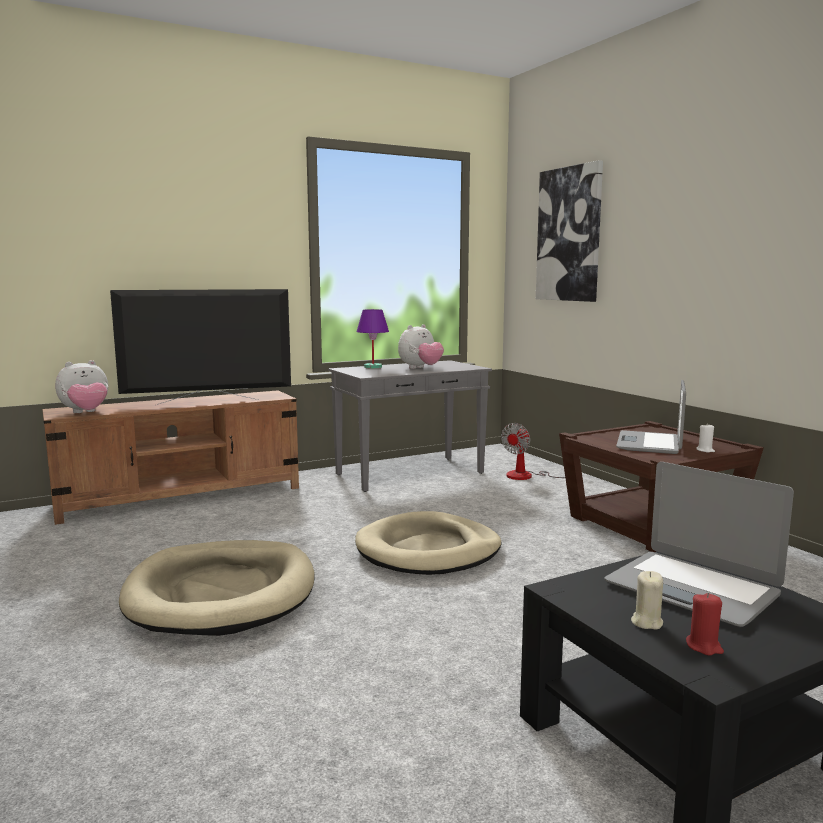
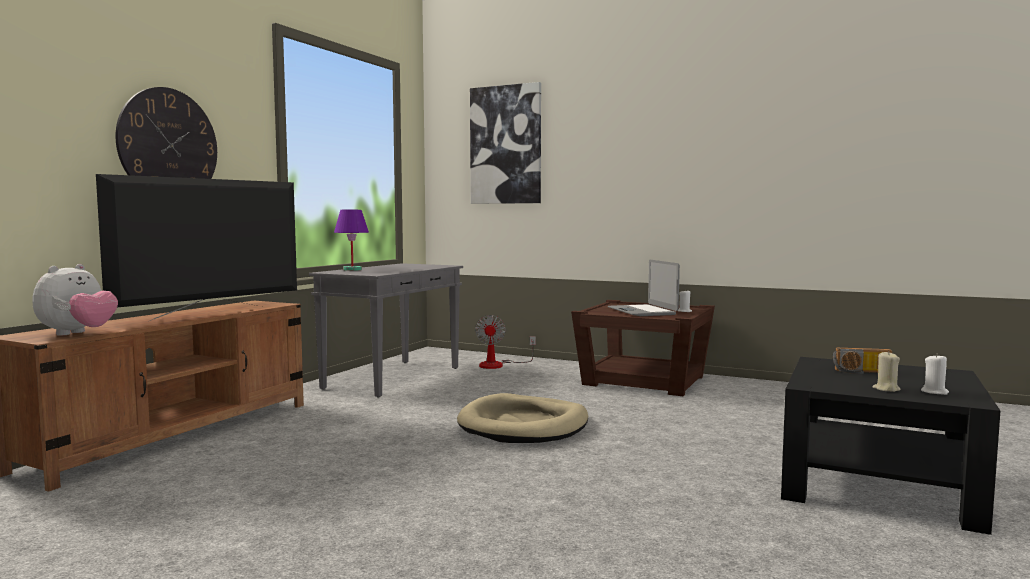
camera: 35 degrees left, 5 degrees down
(194, 259) = (168, 145): none -> wall clock
(222, 593) = (408, 495): beige dog bed -> none
(420, 368) = (402, 268): plush toy -> none
(692, 588) = (862, 372): laptop -> radio
(704, 646) = (934, 392): red candle -> white candle

